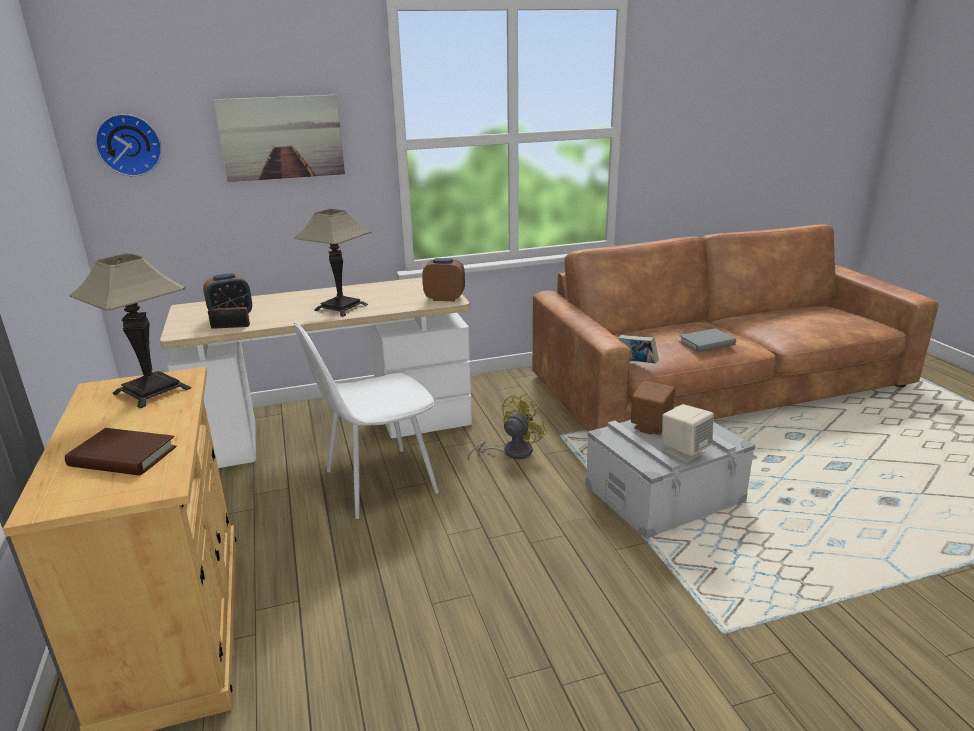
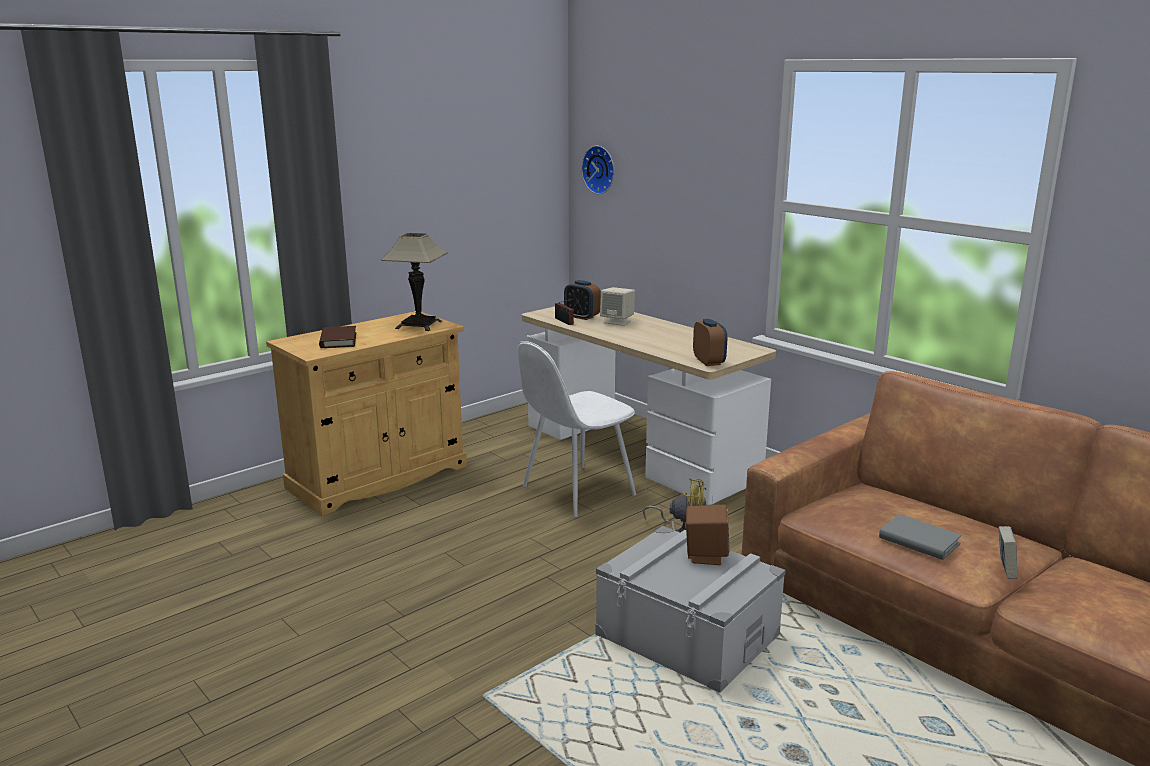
camera: 65 degrees right, 5 degrees down
(282, 138) = (689, 181): picture -> none
(341, 307) = (640, 337): table lamp -> none
(377, 483) = (576, 491): white chair -> white chair turned 75 degrees counterclockwise
(636, 363) = (806, 510): book -> book (1004, 572)
(684, 451) = (667, 580): beige speaker -> beige speaker (617, 321)

